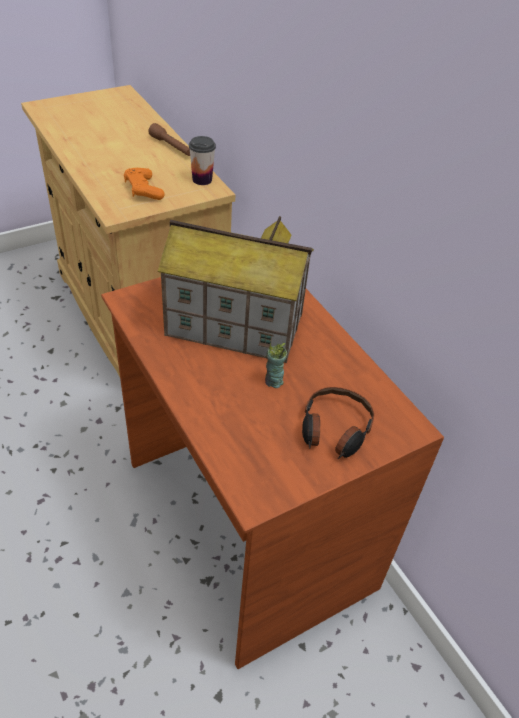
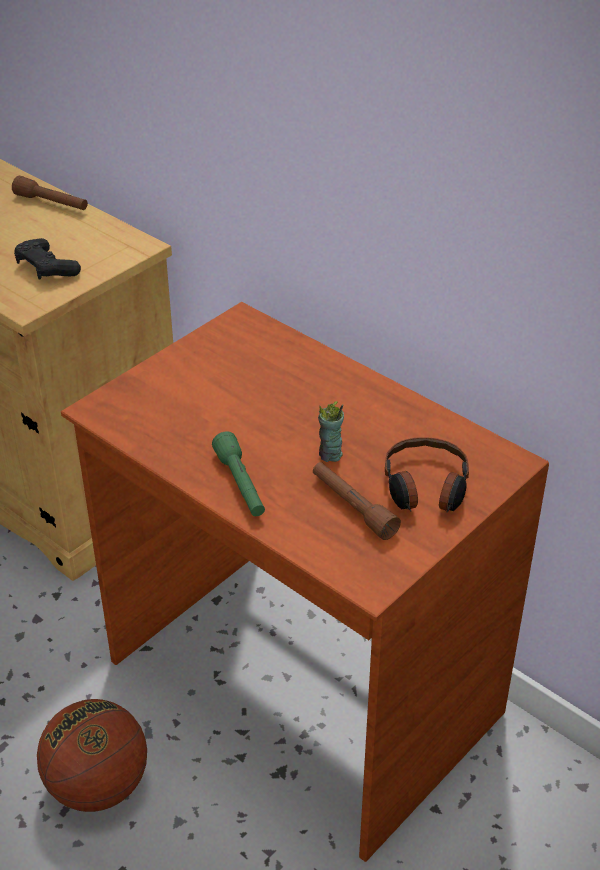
camera: 15 degrees left, 5 degrees down
(86, 549) = (98, 786): none -> basketball
(143, 190) = (46, 268): orange game controller -> black game controller
(196, 386) = (240, 484): none -> green flashlight
(202, 180) = (117, 237): cup -> none
(233, 325) = (249, 405): toy house -> none
(270, 429) = (352, 507): none -> brown flashlight

